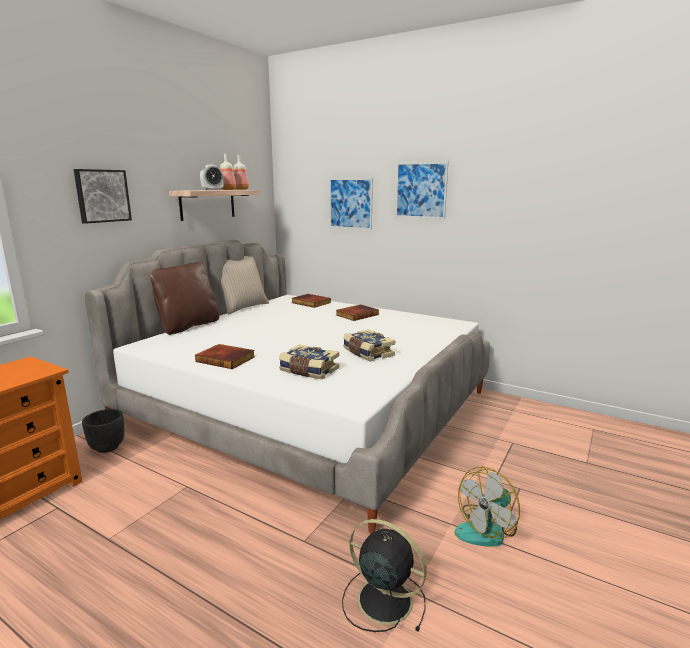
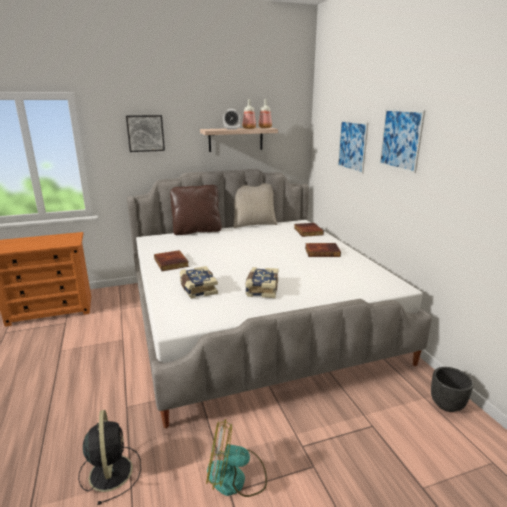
camera: 40 degrees right, 5 degrees up
(107, 447) = (121, 298): black planter -> black planter (447, 405)

